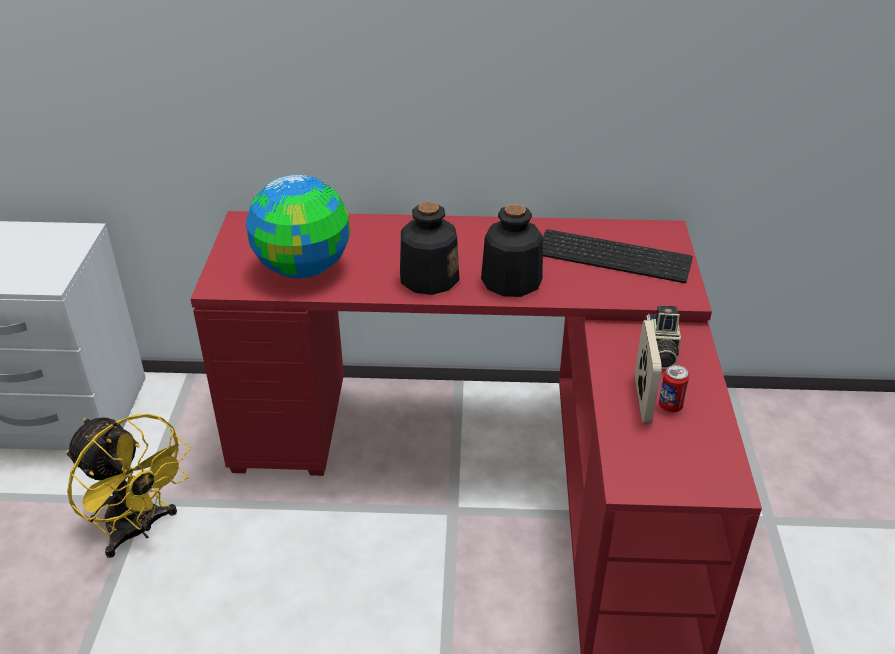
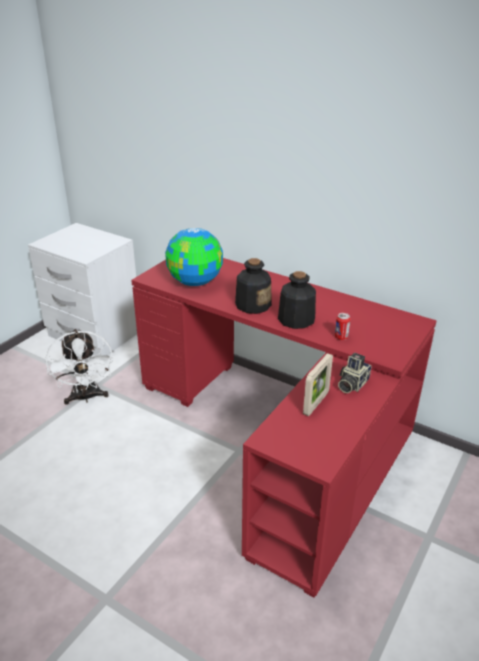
camera: 30 degrees right, 5 degrees down
(139, 530) = (86, 397): yellow fan -> white fan
(615, 255) = (371, 325): keyboard -> none
(670, 406) = (329, 412): can -> can (341, 337)

